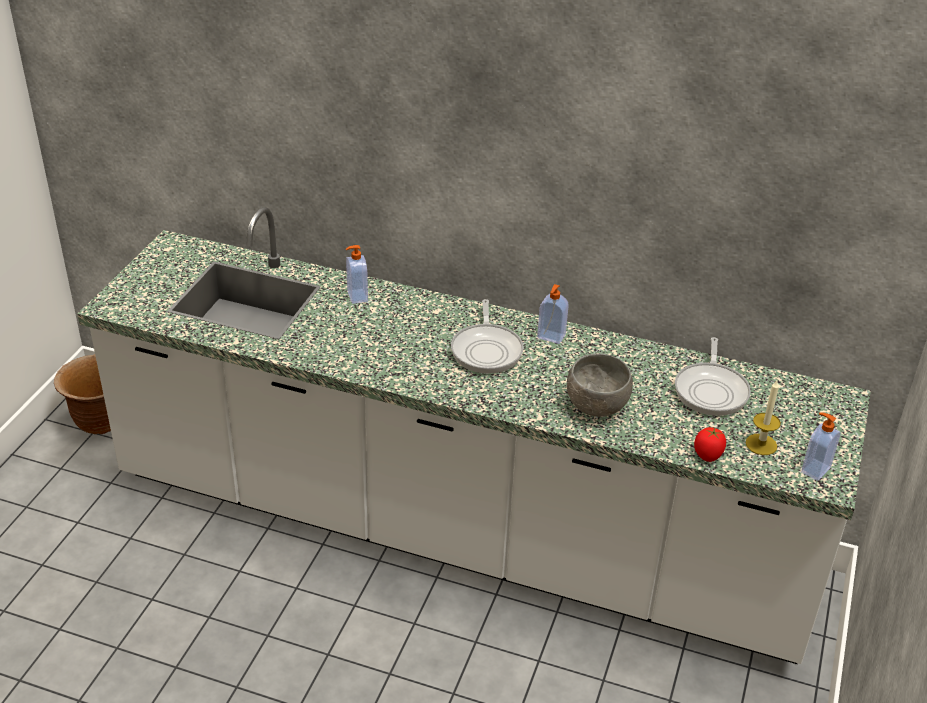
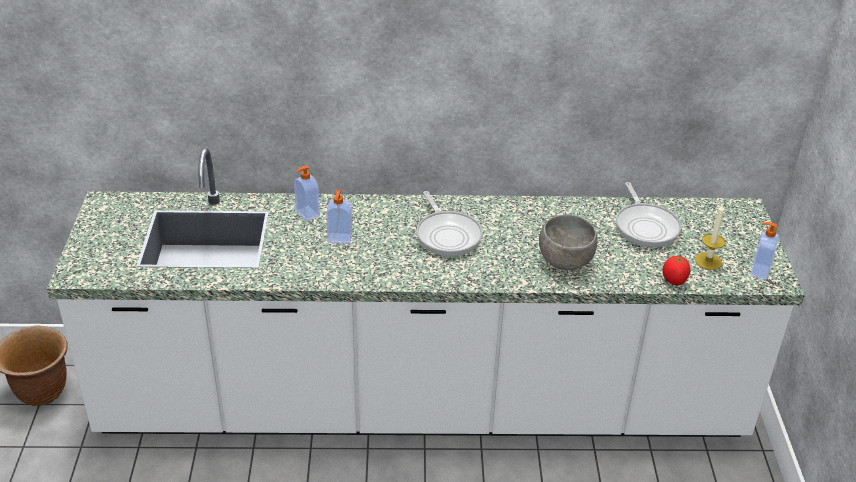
camera: 20 degrees left, 0 degrees up
(551, 337) = (494, 212): soap dispenser -> soap dispenser (339, 239)

